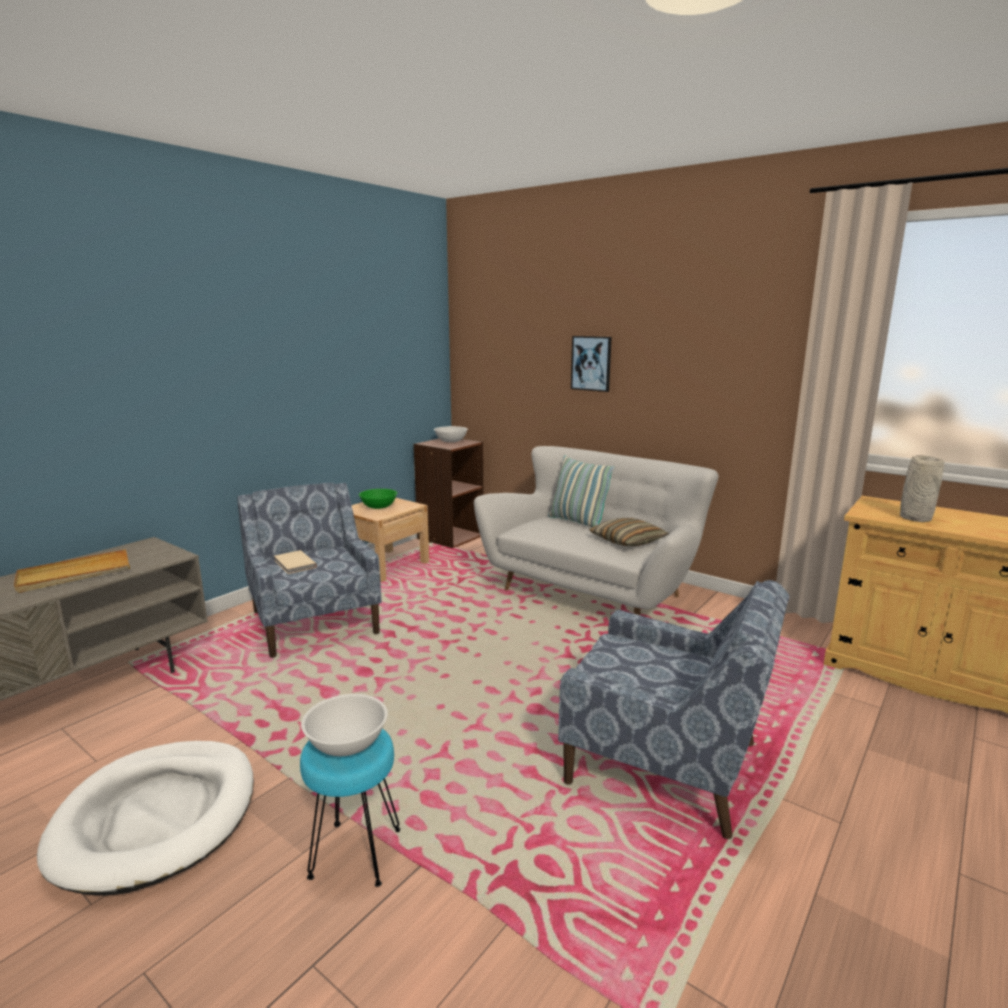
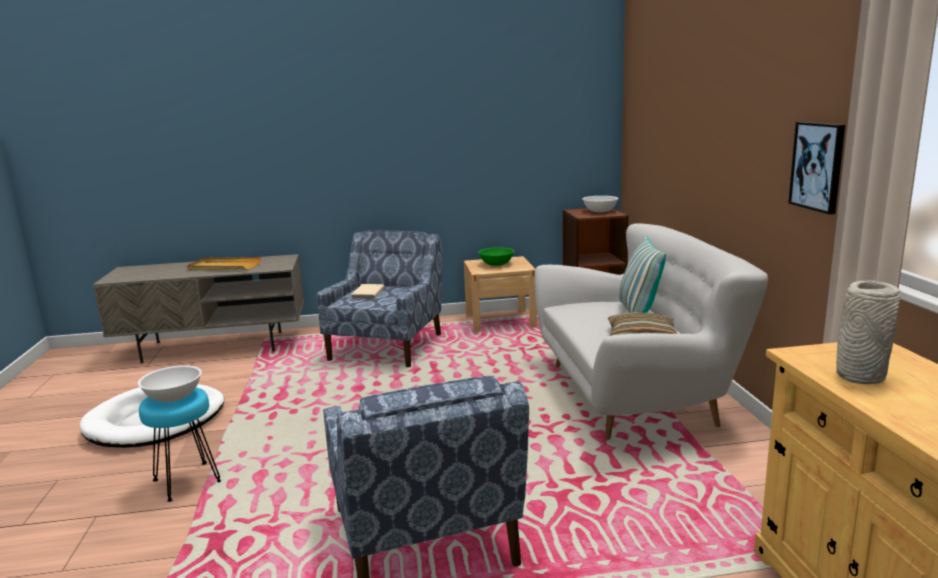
camera: 45 degrees right, 0 degrees up
(591, 363) = (701, 131): picture -> picture (818, 166)

